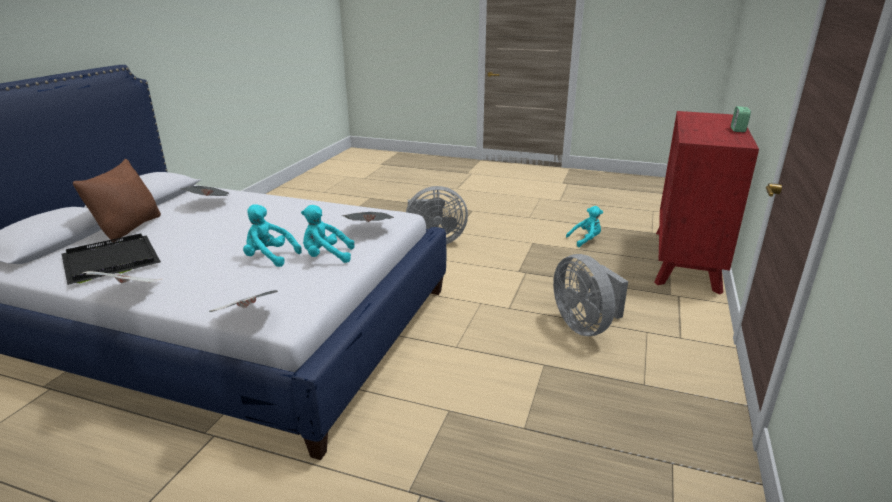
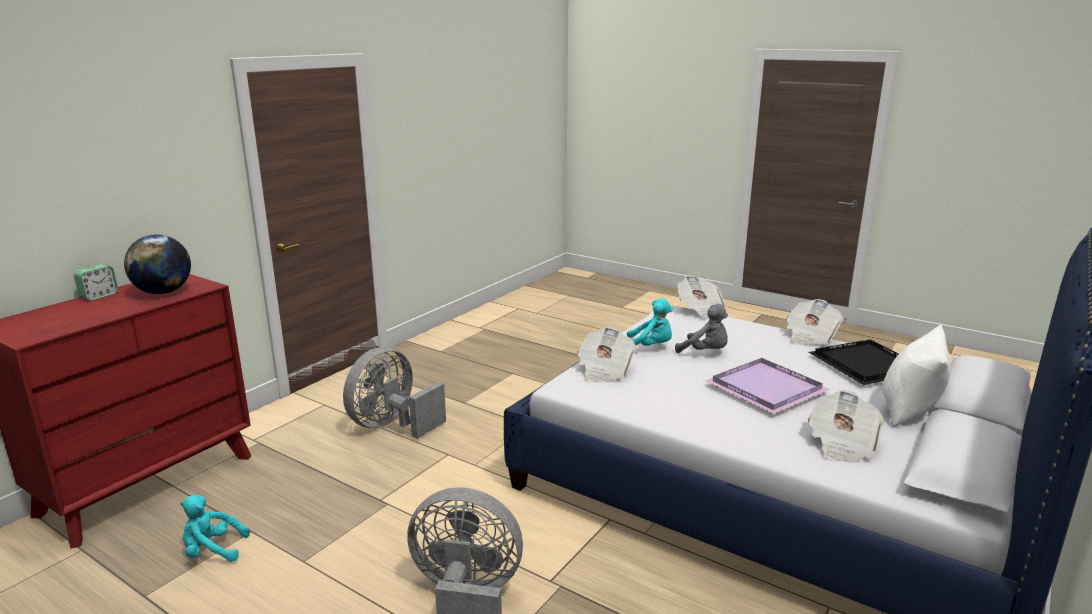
camera: 165 degrees left, 5 degrees down
(129, 228) = (909, 410): brown pillow -> white pillow
(232, 229) = (768, 388): none -> purple tray
(269, 257) = (705, 352): turquoise plush toy -> grey plush toy
(585, 325) = (392, 425): grey fan -> grey fan turned 135 degrees counterclockwise
(705, 134) = (163, 292): none -> globe

